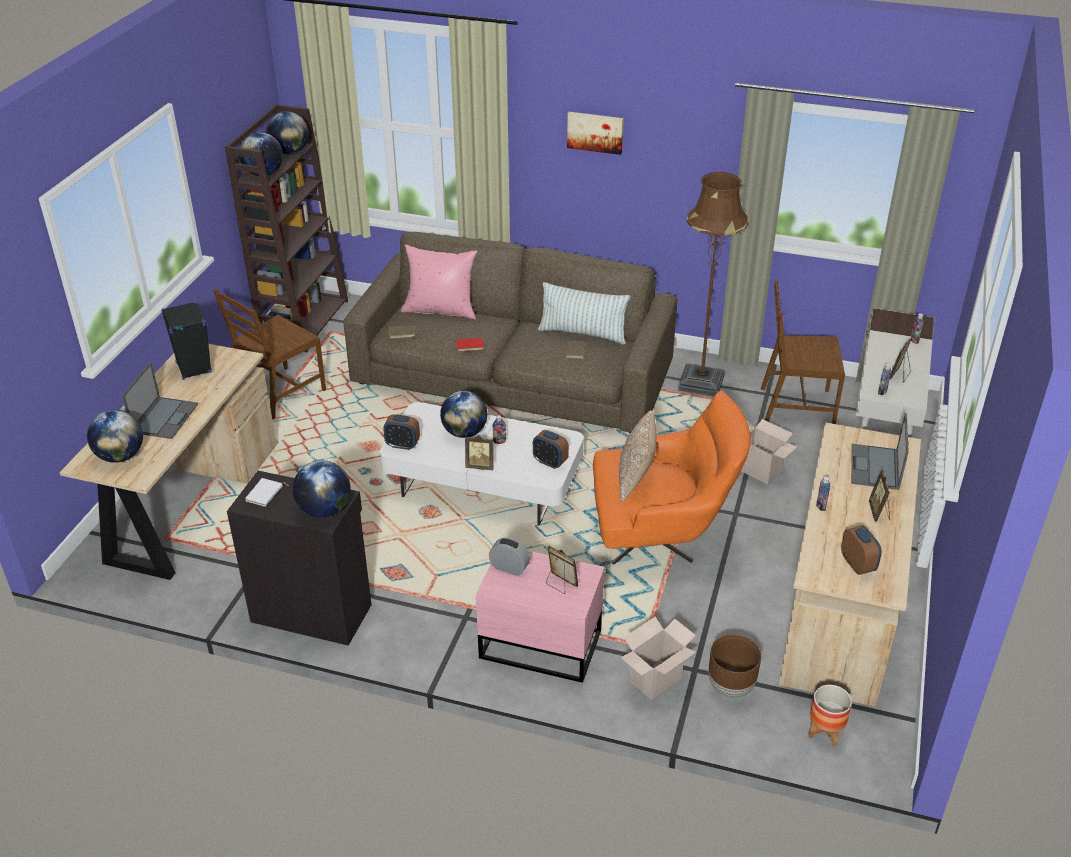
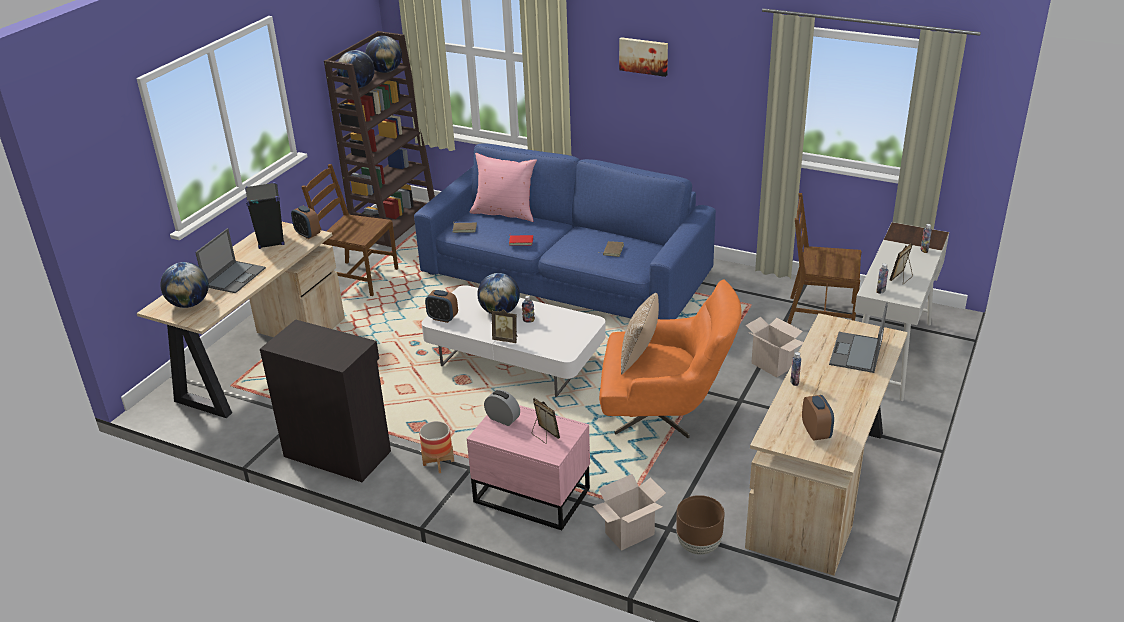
camera: 10 degrees right, 5 degrees down
(265, 494) = (295, 338): white book -> none
(280, 394) = (358, 278): brown chair -> brown chair turned 60 degrees clockwise
(324, 510) = (342, 353): globe -> none
(512, 374) = (565, 274): brown sofa -> blue sofa
(550, 462) = (569, 340): alarm clock -> alarm clock (307, 234)
(583, 334) = (626, 237): pillow -> none
(701, 382) = (735, 289): brown floor lamp -> none
(825, 732) = (779, 593): planter -> planter (438, 463)
(879, 512) = (849, 390): picture frame -> none

